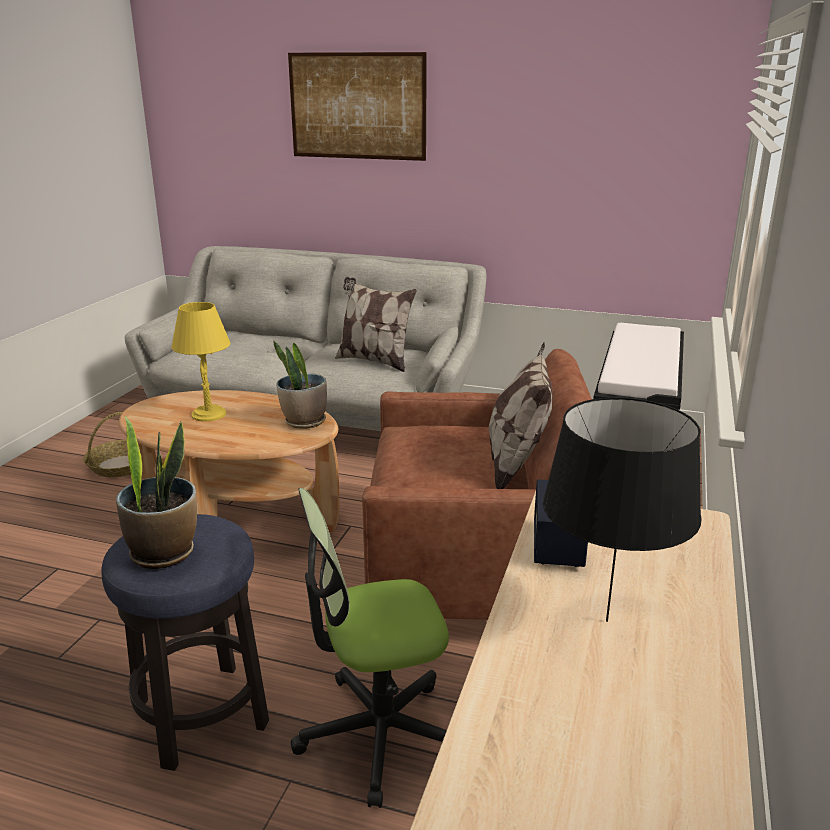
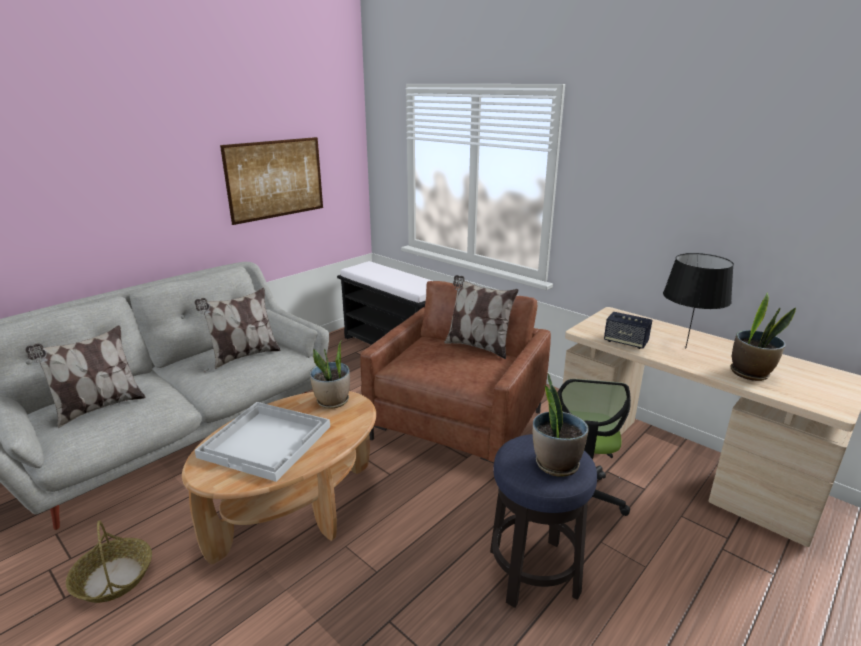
camera: 65 degrees left, 0 degrees up
(209, 414) = (267, 441): yellow table lamp -> white tray
(235, 344) = (98, 407): none -> pillow
(357, 106) = (103, 152): picture -> picture (275, 179)
(553, 721) = (750, 373): none -> potted plant

